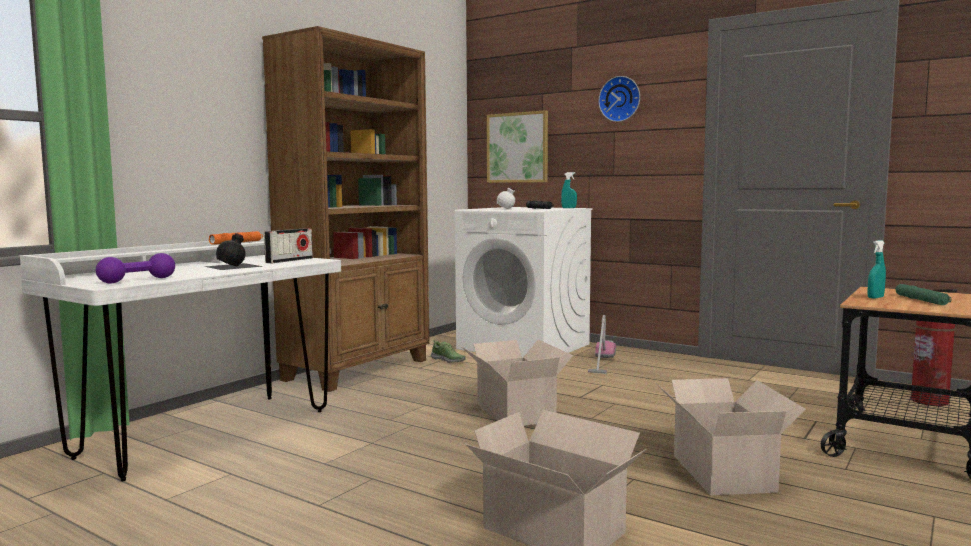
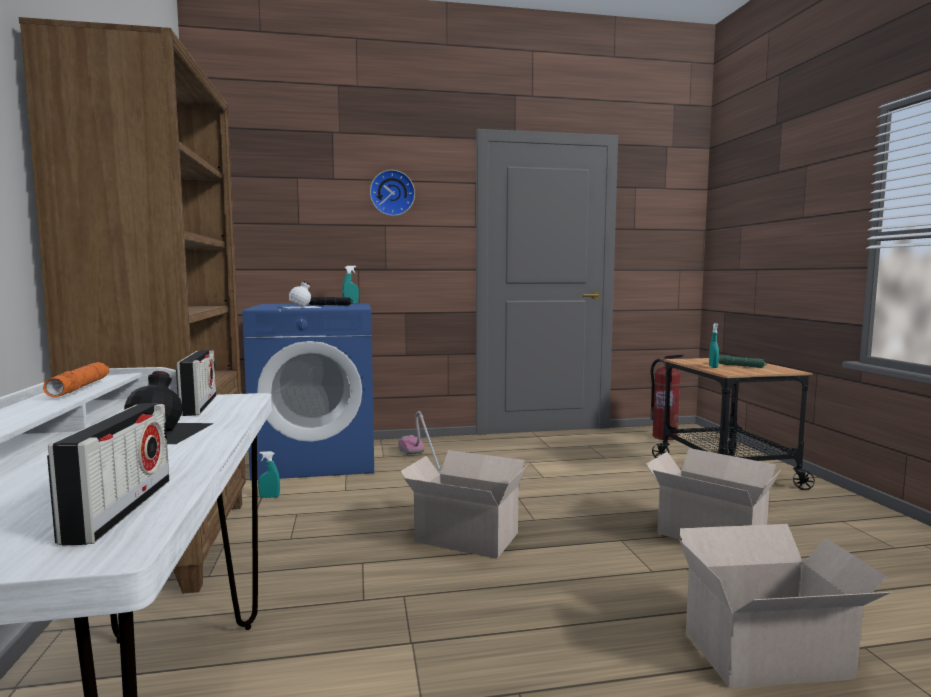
camera: 45 degrees left, 0 degrees up
(137, 280) = (120, 509): purple dumbbell -> radio
(448, 360) = (269, 497): shoe -> turquoise spray bottle
(517, 147) = (267, 236): picture -> none
(525, 346) = (318, 459): white washing machine -> blue washing machine

